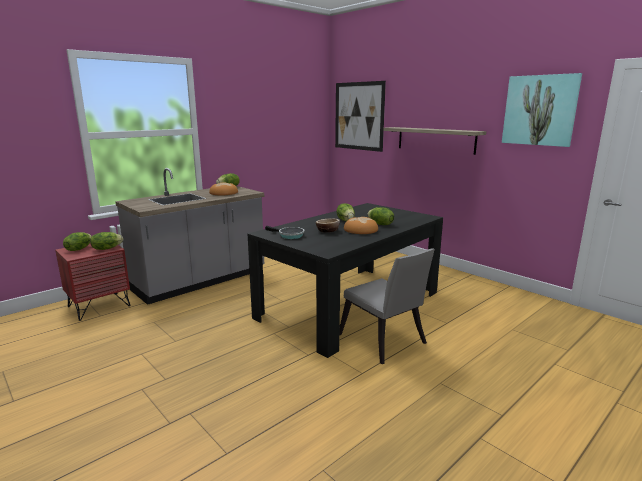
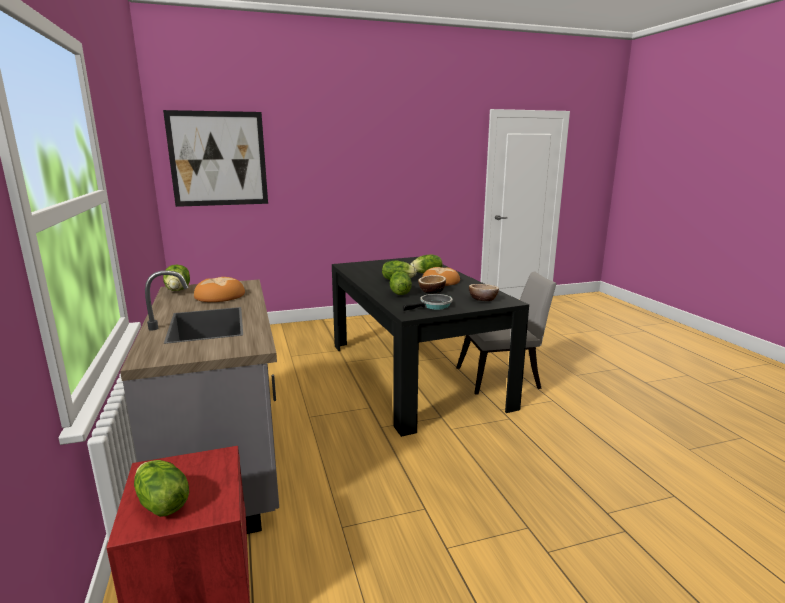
camera: 65 degrees left, 0 degrees up
(106, 248) = (209, 465): lettuce -> lettuce (399, 293)
(323, 245) = (483, 299): none -> bowl
(435, 140) = (343, 182): shelf -> none
(539, 110) = (443, 148): picture -> none

